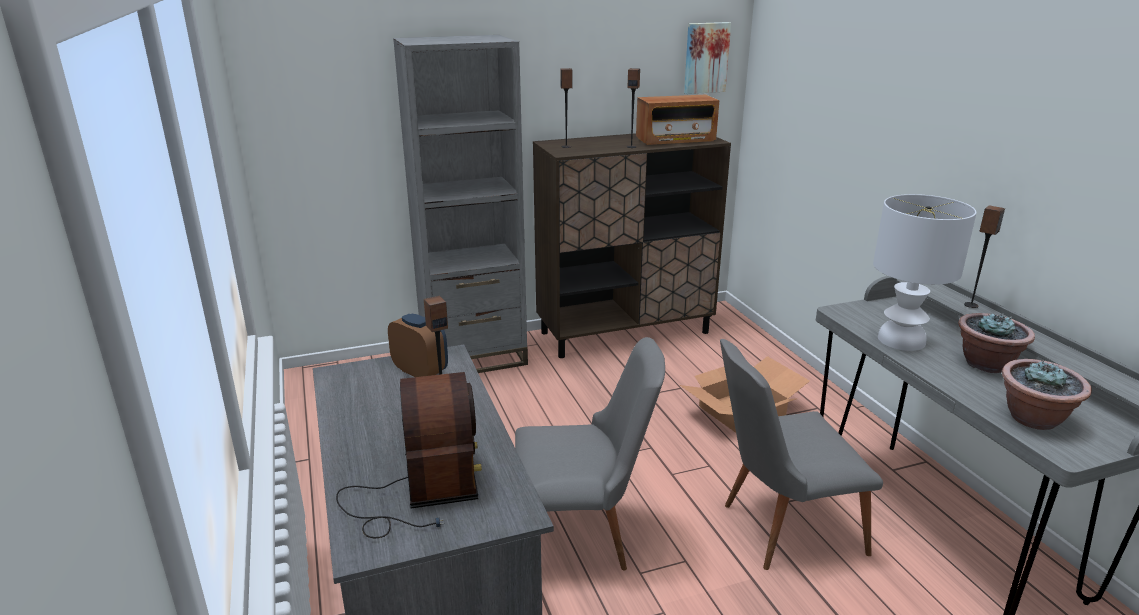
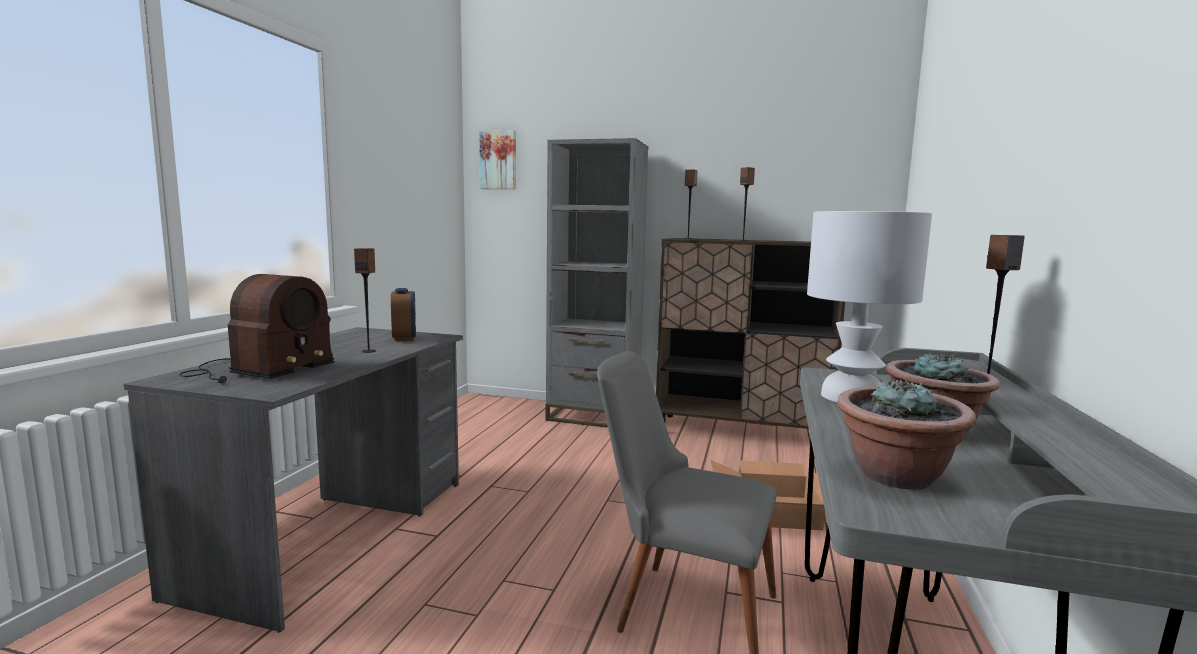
camera: 35 degrees right, 15 degrees down
(581, 538) = (496, 538): grey chair -> none
(675, 140) = (798, 241): radio -> none
(705, 58) = (854, 173): picture -> picture (498, 160)

